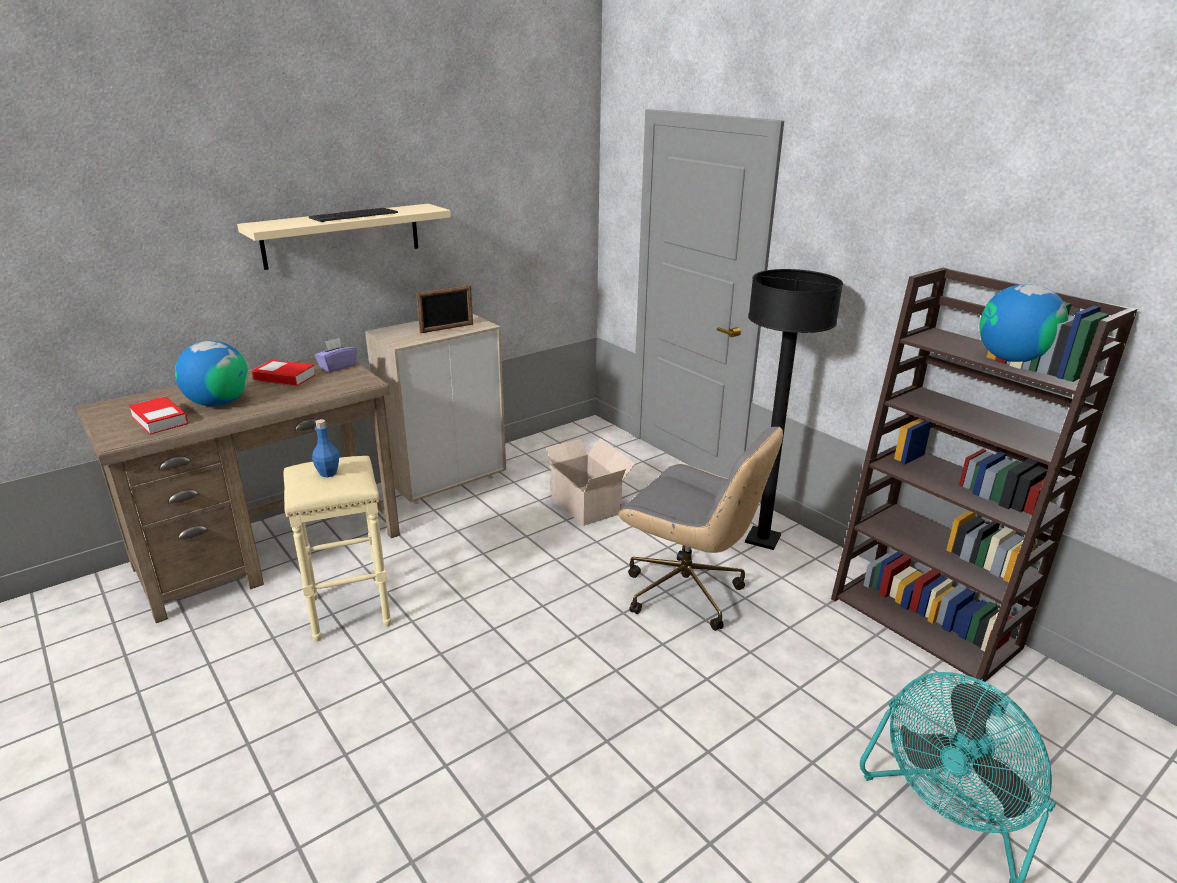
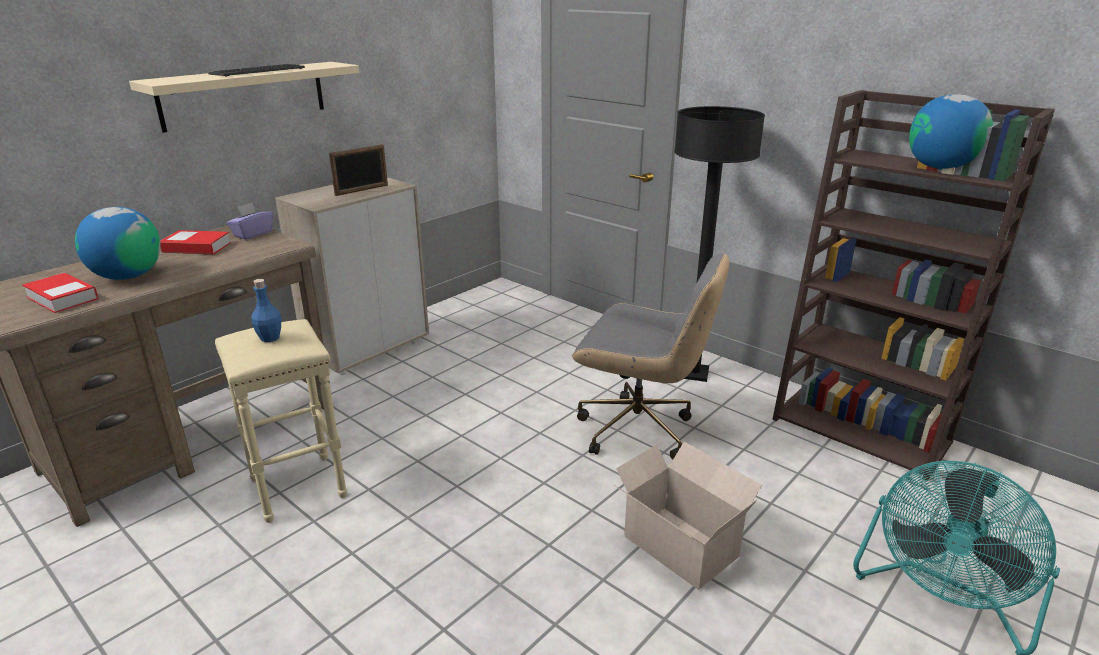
camera: 10 degrees left, 0 degrees up
(585, 504) = (515, 358): cardboard box -> cardboard box (678, 544)

